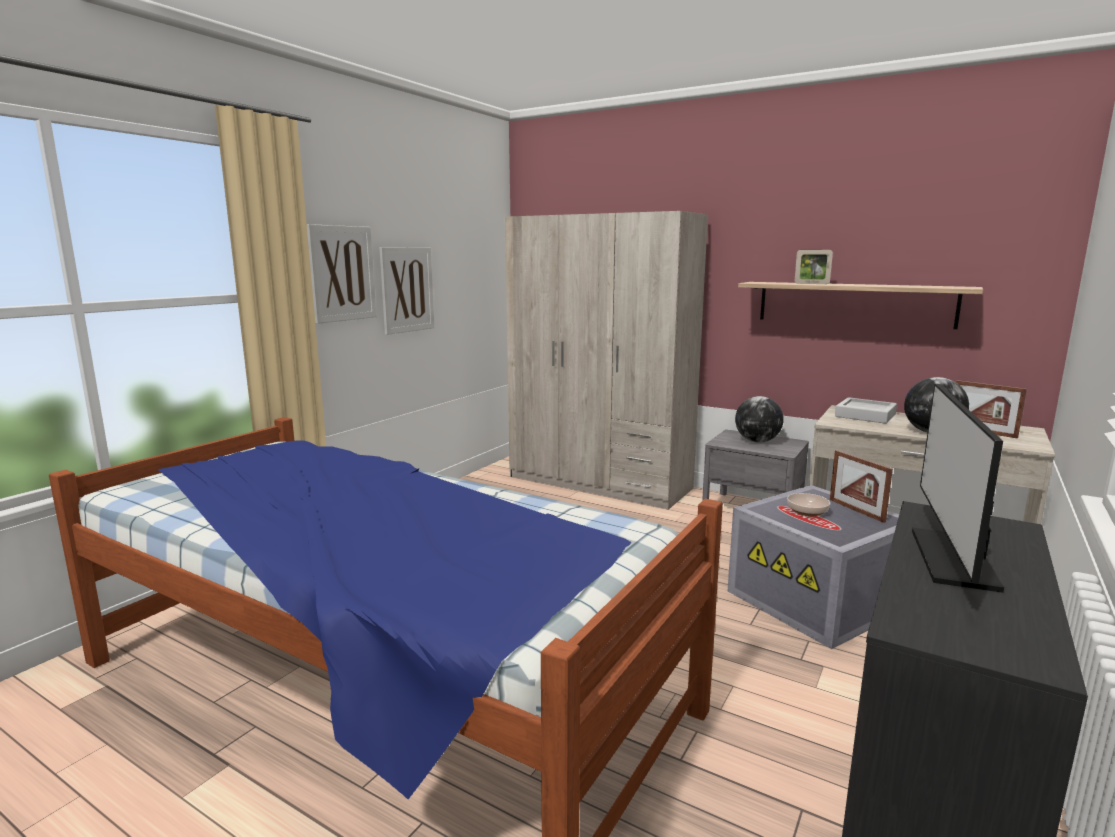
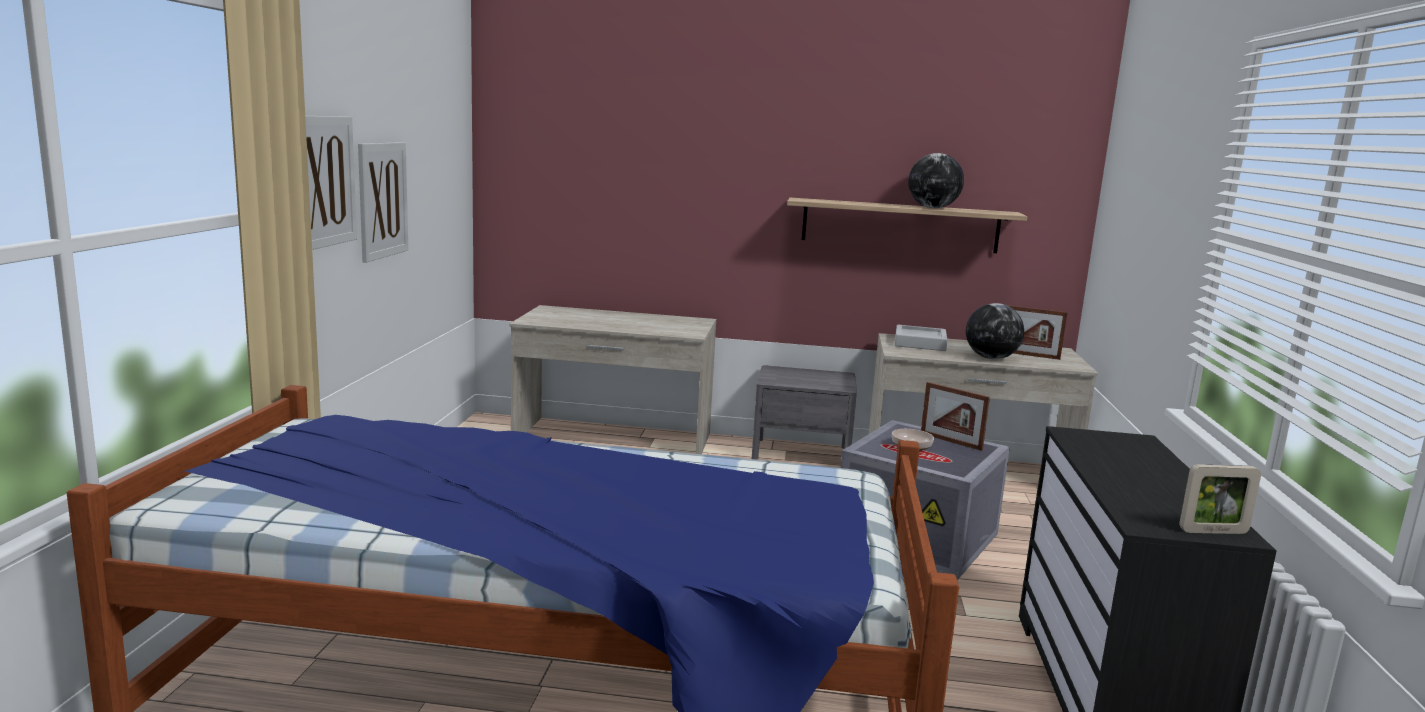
camera: 25 degrees left, 0 degrees up
(599, 482) = (613, 439): beige wardrobe -> beige desk
(757, 441) = (806, 377): globe -> globe (932, 208)
(811, 283) = (863, 203): picture frame -> picture frame (1213, 531)
(953, 559) = (1125, 470): monitor -> none

